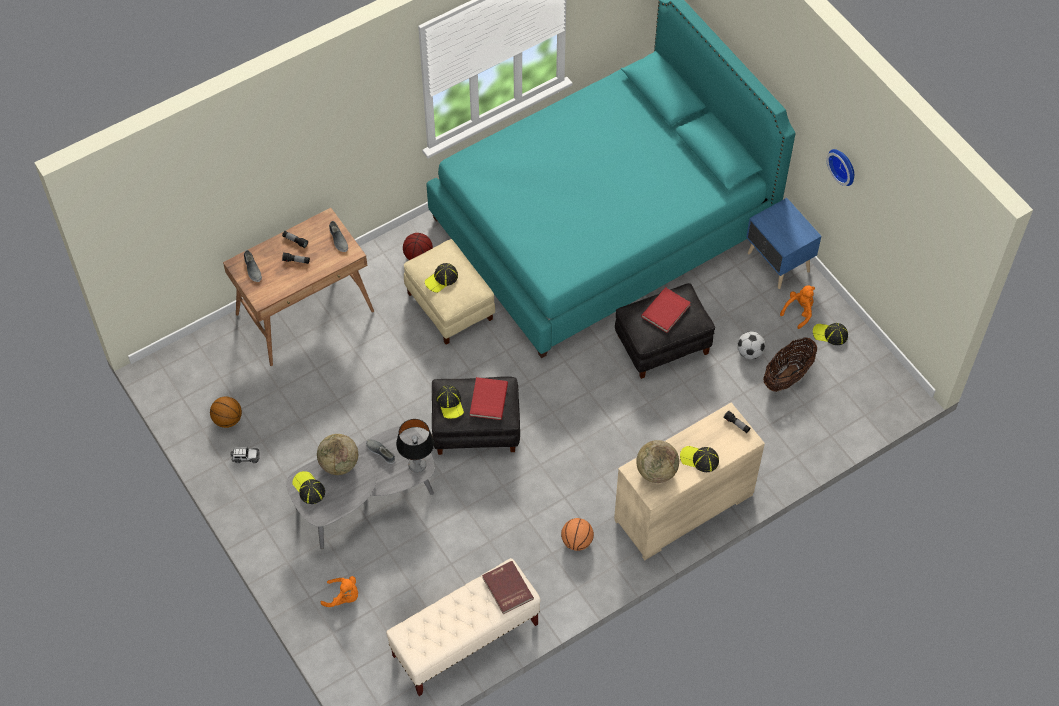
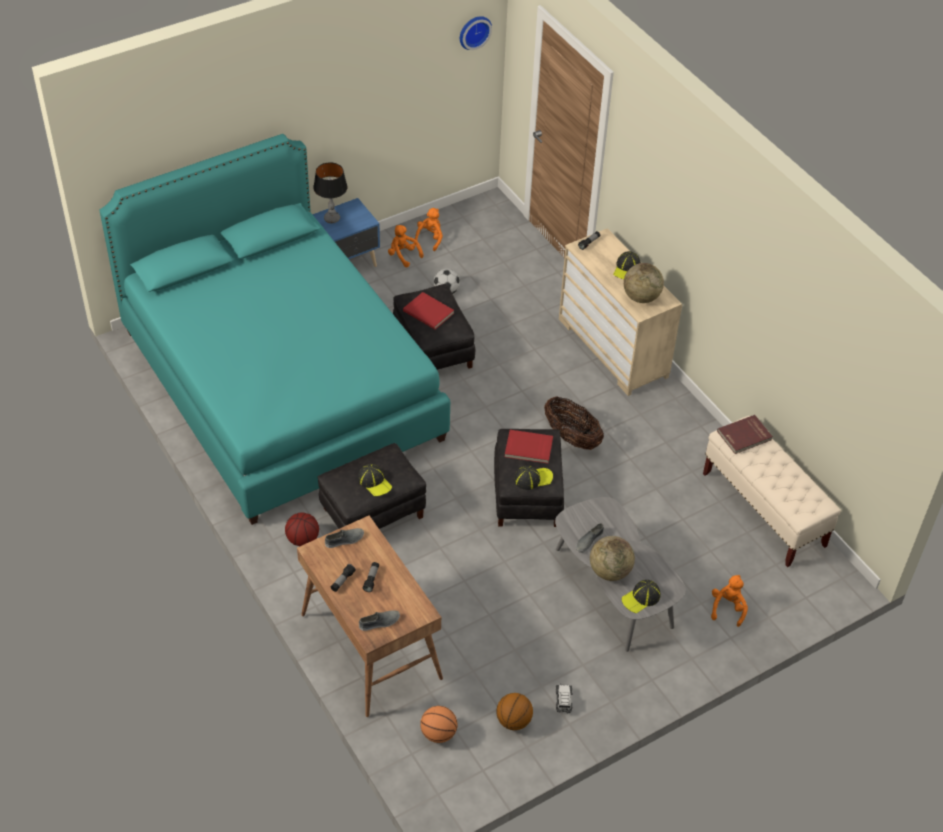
camera: 90 degrees left, 10 degrees down
(417, 465) = (603, 510): table lamp -> table lamp (331, 218)
(450, 306) = (373, 512): beige ottoman -> black ottoman
(577, 541) = (652, 423): basketball -> basketball (438, 733)
(787, 376) = (473, 269): basket -> basket (572, 437)
(830, 334) = (430, 238): cap -> orange plush toy
(843, 165) = (354, 106): wall clock -> wall clock (473, 31)

